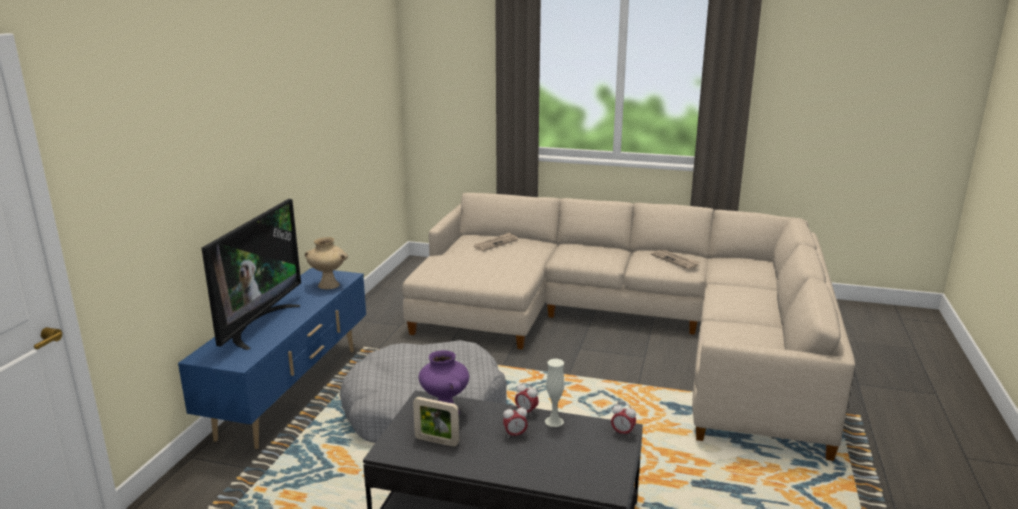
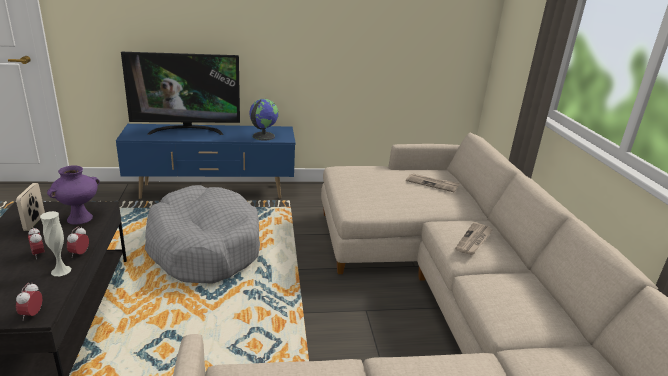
camera: 65 degrees right, 5 degrees up
(328, 285) = (263, 136): beige vase -> globe
(675, 260) = (523, 306): newspaper -> newspaper (474, 240)

